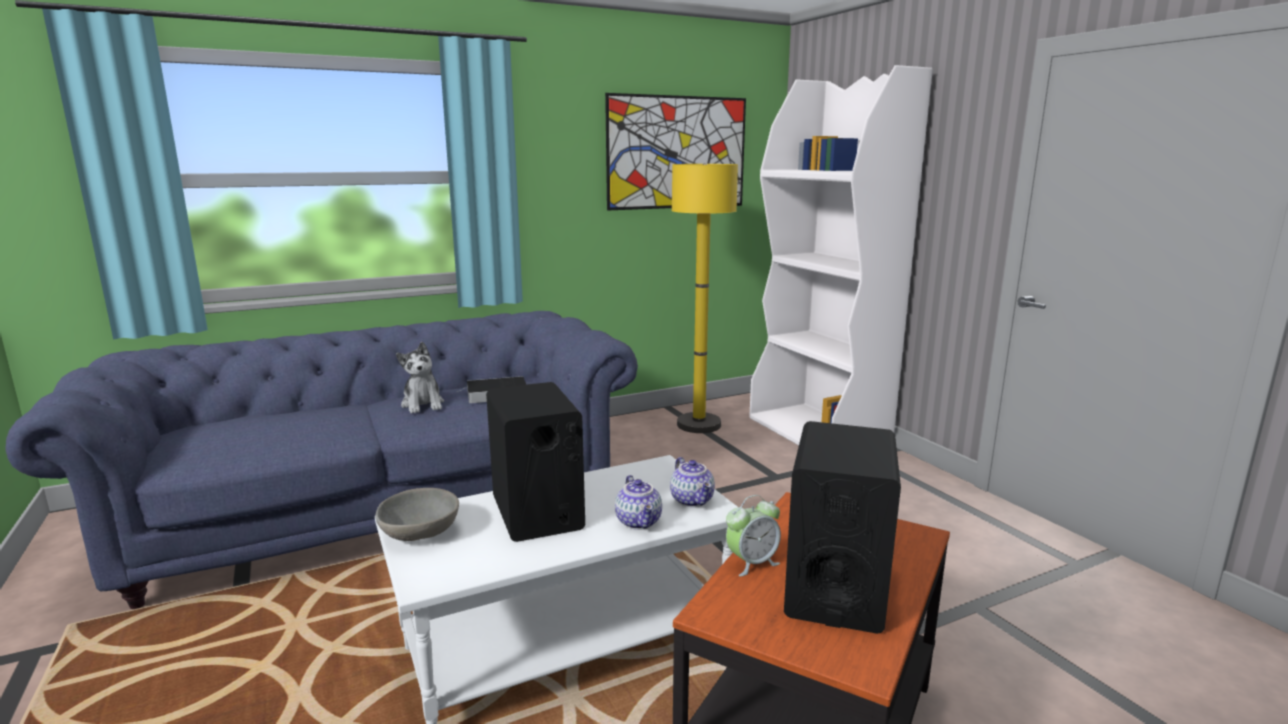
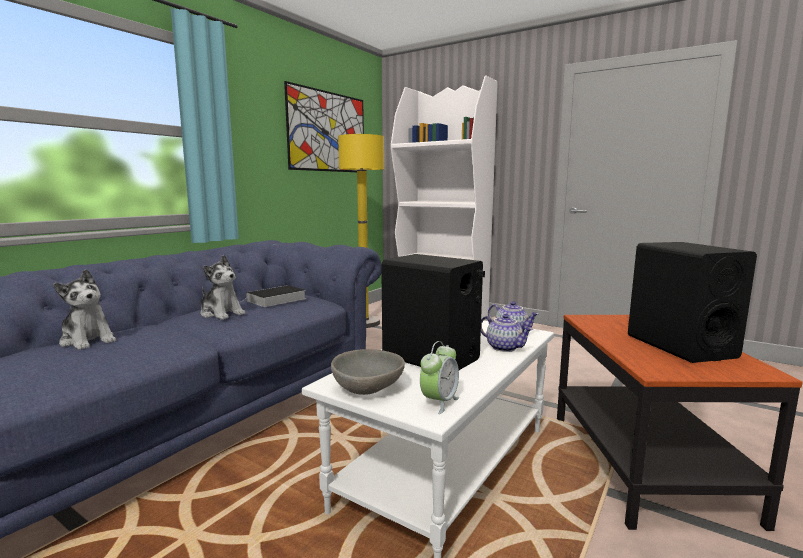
camera: 30 degrees left, 5 degrees down
(283, 417) = (88, 340): none -> plush toy
(752, 563) = (620, 346): alarm clock -> alarm clock (439, 402)

